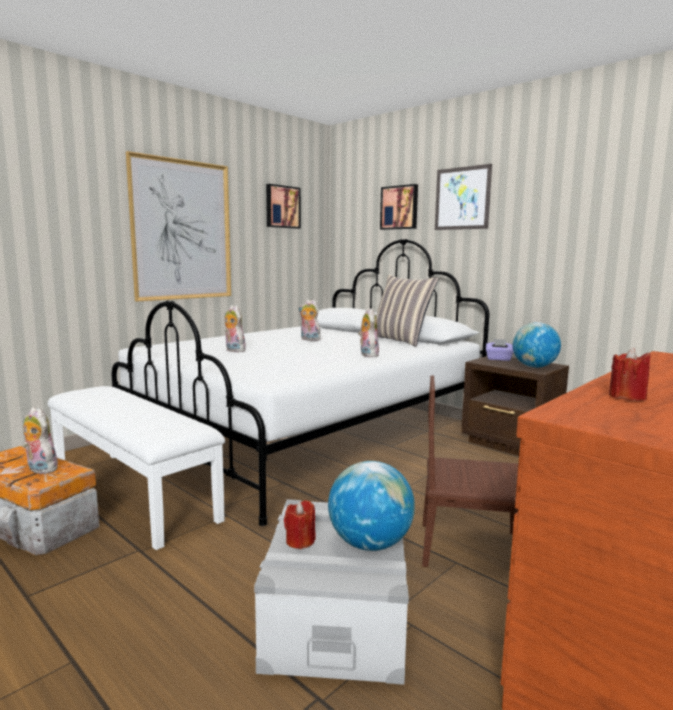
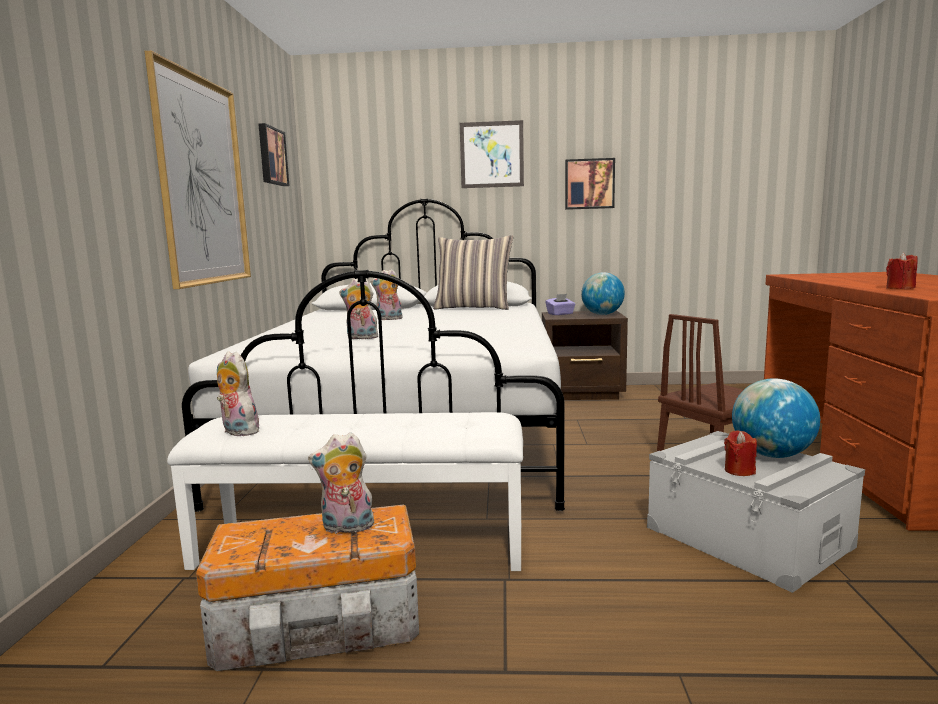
camera: 40 degrees left, 0 degrees up
(367, 355) = (502, 320): plush toy -> plush toy (237, 432)
(400, 207) = (412, 163): picture -> picture (589, 184)

